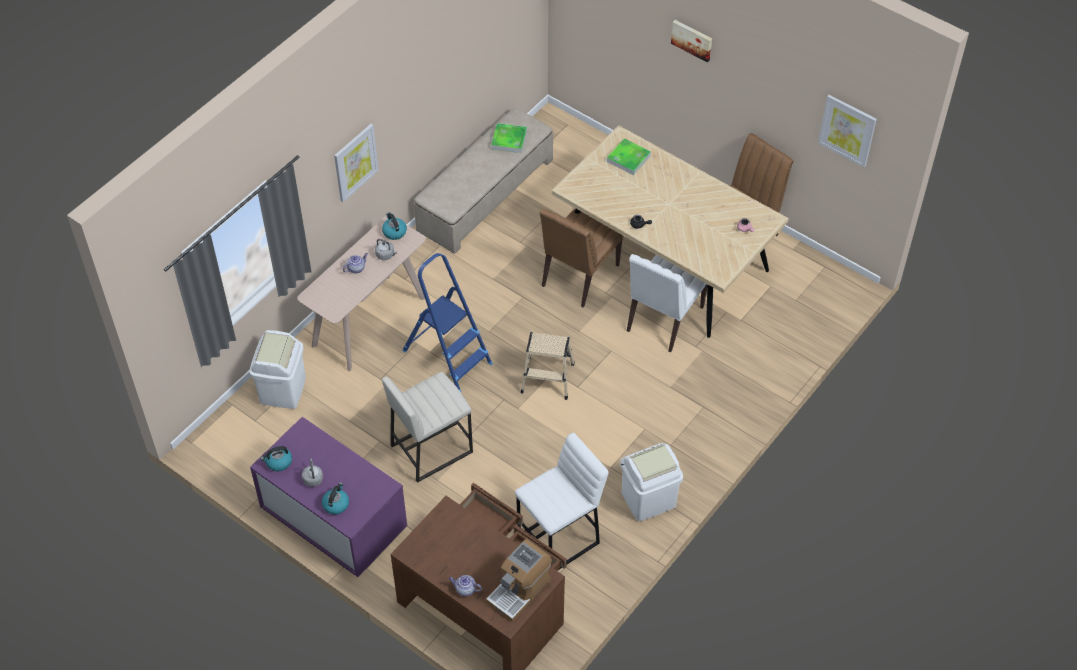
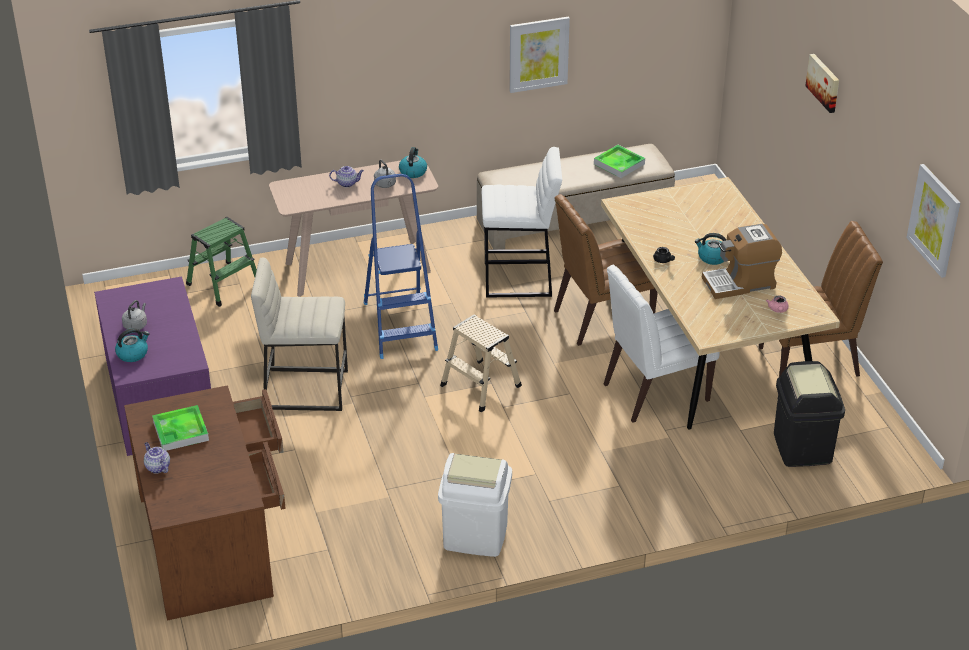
camera: 35 degrees right, 15 degrees down
(278, 462) = (121, 300): kettle -> kettle (712, 257)
(282, 390) = (224, 283): white trash can -> green step ladder
(355, 162) = (396, 72): picture -> picture (538, 54)
(519, 590) = (207, 494): coffee machine -> coffee machine (740, 283)
(560, 538) = (349, 523): white stool -> white stool (520, 279)
(628, 158) = (709, 206): tray -> tray (181, 431)
(787, 313) = (801, 448): none -> black trash can

